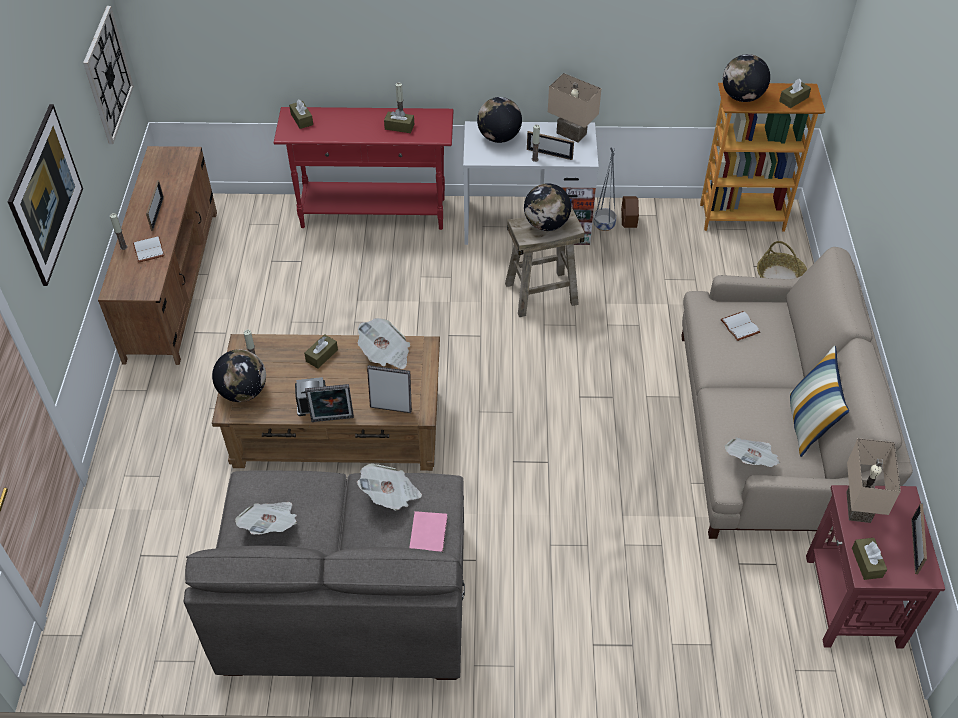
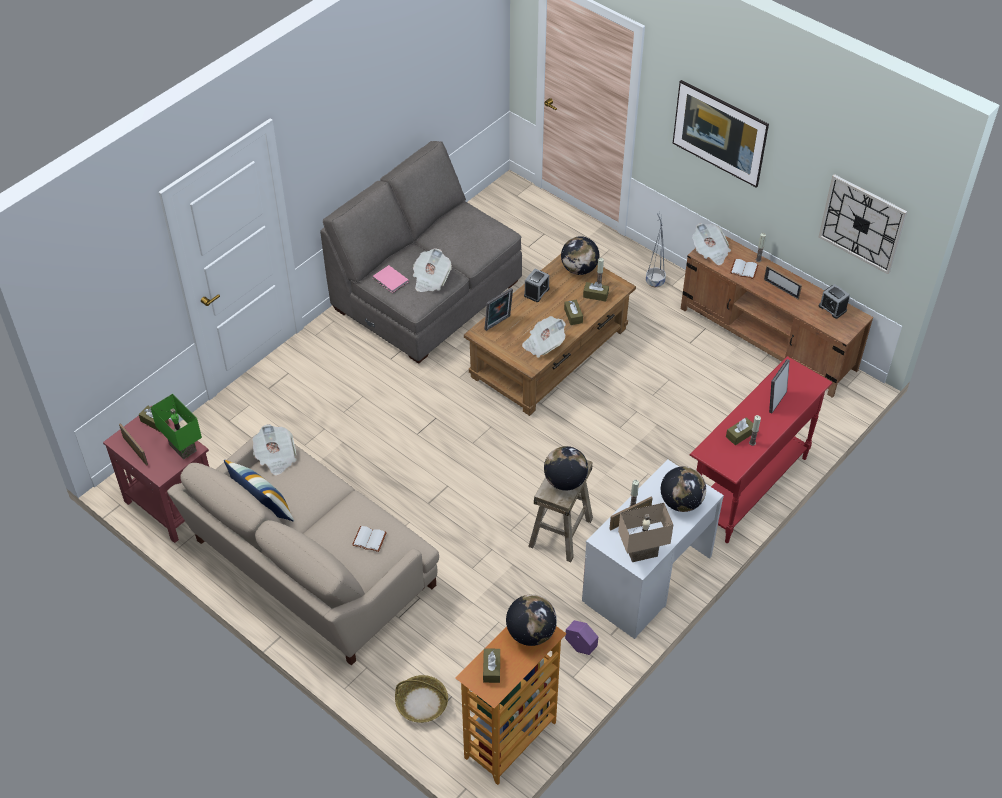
camera: 130 degrees right, 0 degrees up
(157, 172) = (832, 308): none -> alarm clock
(271, 525) = (463, 226): newspaper -> newspaper (710, 252)
(302, 119) = (802, 384): brown tissue box -> brown tissue box (595, 295)
(332, 420) = (515, 294): picture frame -> picture frame (775, 401)
(604, 225) = (596, 629): grey planter -> grey planter (654, 281)
(628, 224) = (580, 647): brown planter -> purple planter
(860, 507) = (181, 448): beige table lamp -> green table lamp

